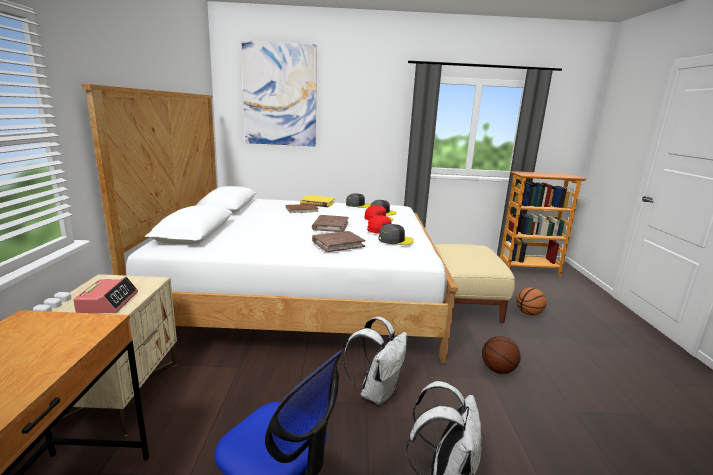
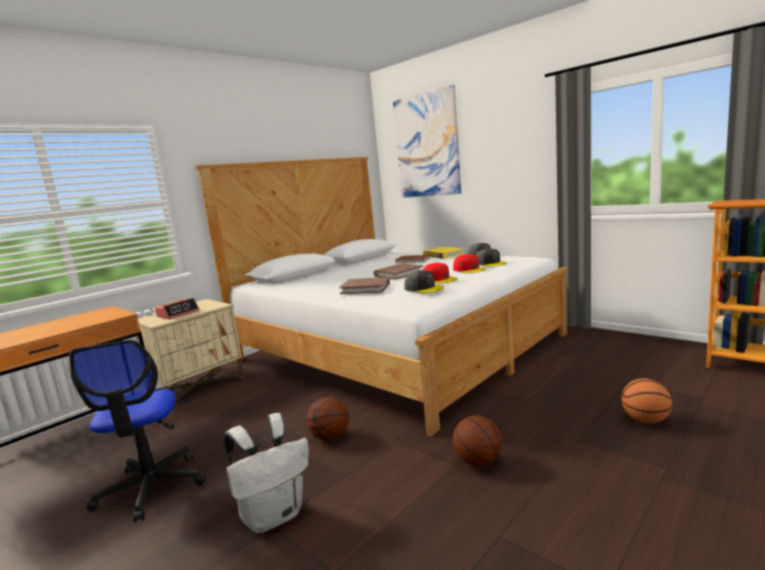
camera: 45 degrees right, 5 degrees down
(377, 392) = (330, 436): white backpack -> basketball
(463, 301) = (563, 386): beige ottoman -> none

